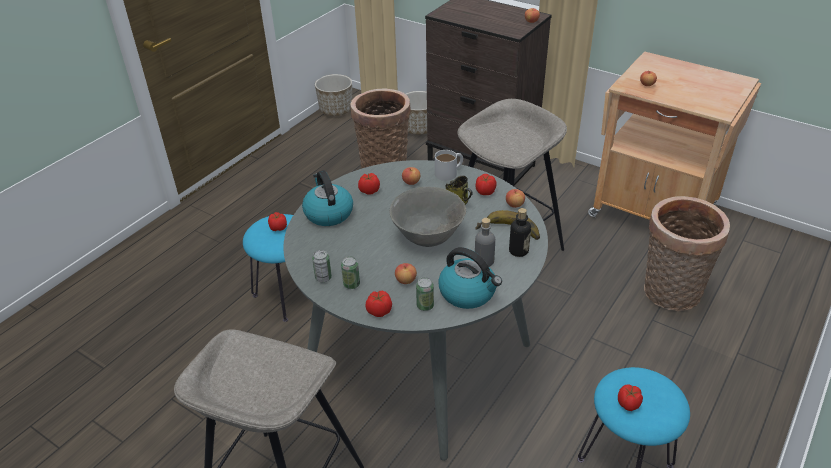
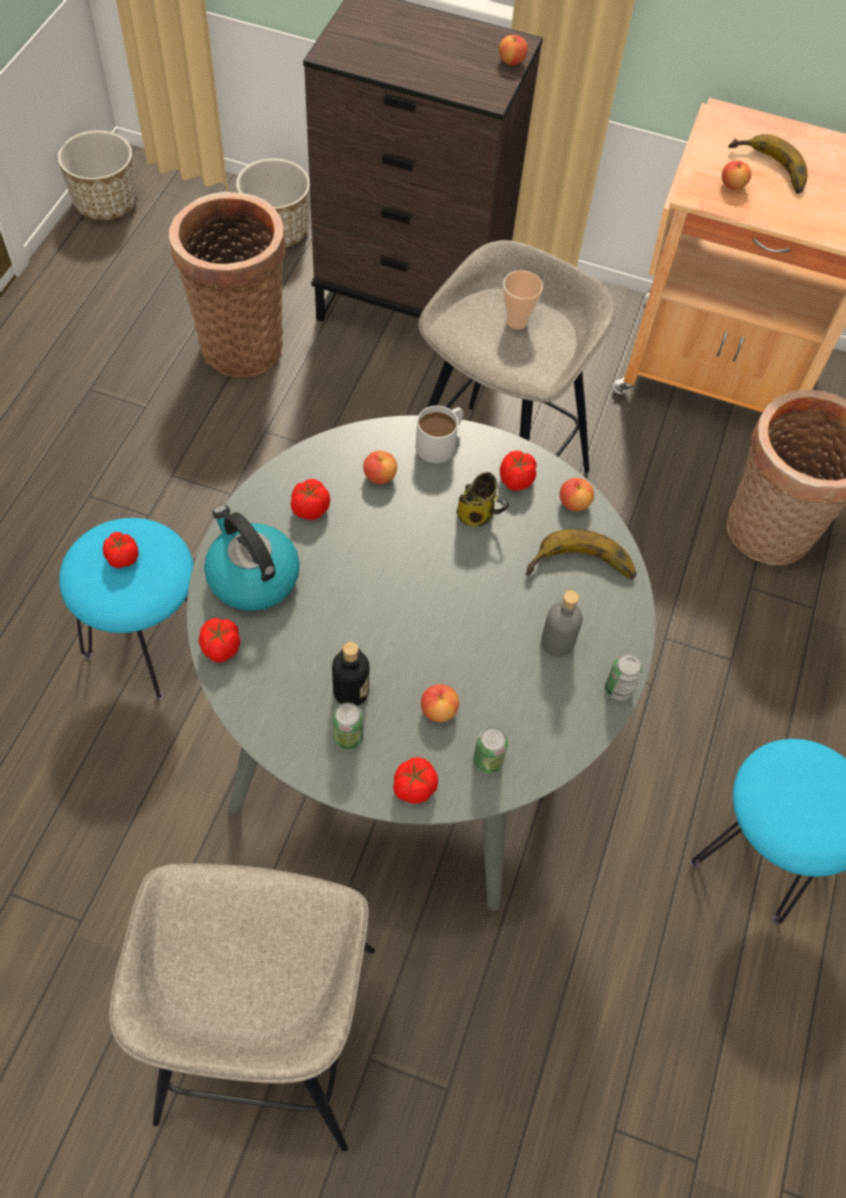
camera: 20 degrees left, 20 degrees up
(323, 278) = (293, 731): can -> can (618, 689)
(428, 236) = (447, 603): grey bowl -> none
(468, 293) = (551, 718): kettle -> none
(512, 135) = (517, 321): none -> cup
(518, 251) = (607, 609): bottle -> bottle (351, 692)
(628, 404) = (792, 817): tomato -> tomato (221, 648)
(669, 80) = (767, 170): none -> banana

